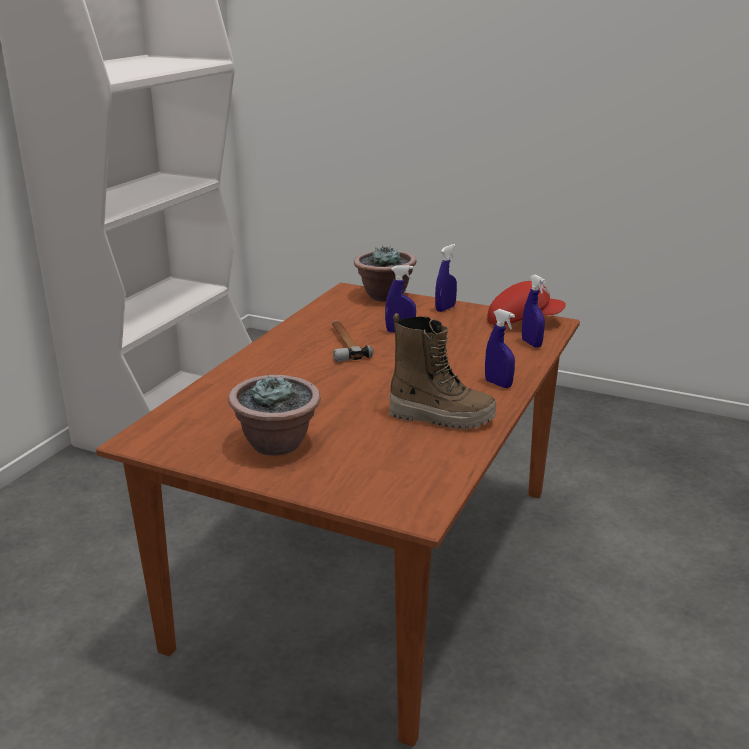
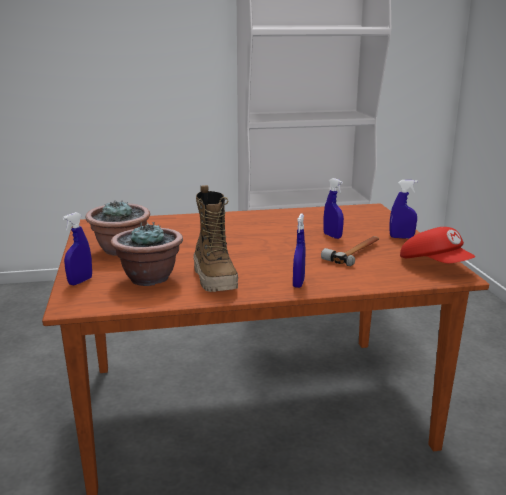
camera: 55 degrees right, 5 degrees down
(344, 344) = (283, 228): hammer -> hammer (355, 252)
(384, 296) = (384, 218): potted plant -> potted plant (149, 278)
(531, 343) = (396, 277): blue spray bottle -> blue spray bottle (80, 281)

